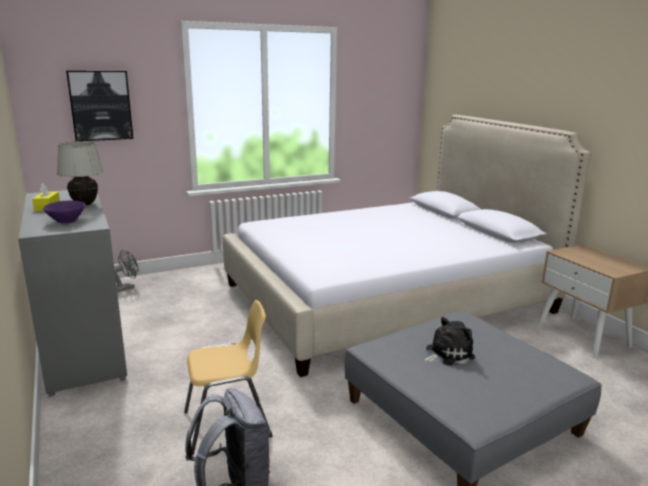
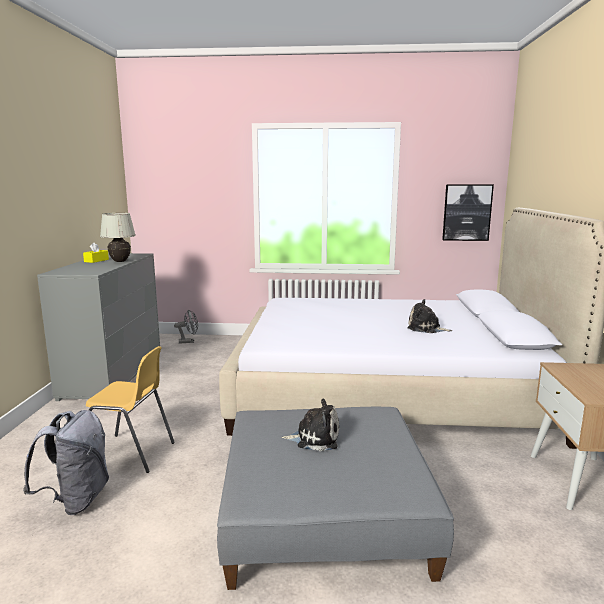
camera: 30 degrees right, 5 degrees down
(66, 221) = (84, 269): purple bowl -> none
(100, 105) = (186, 192): picture -> picture (467, 212)
(429, 235) = (426, 328): none -> plush toy

